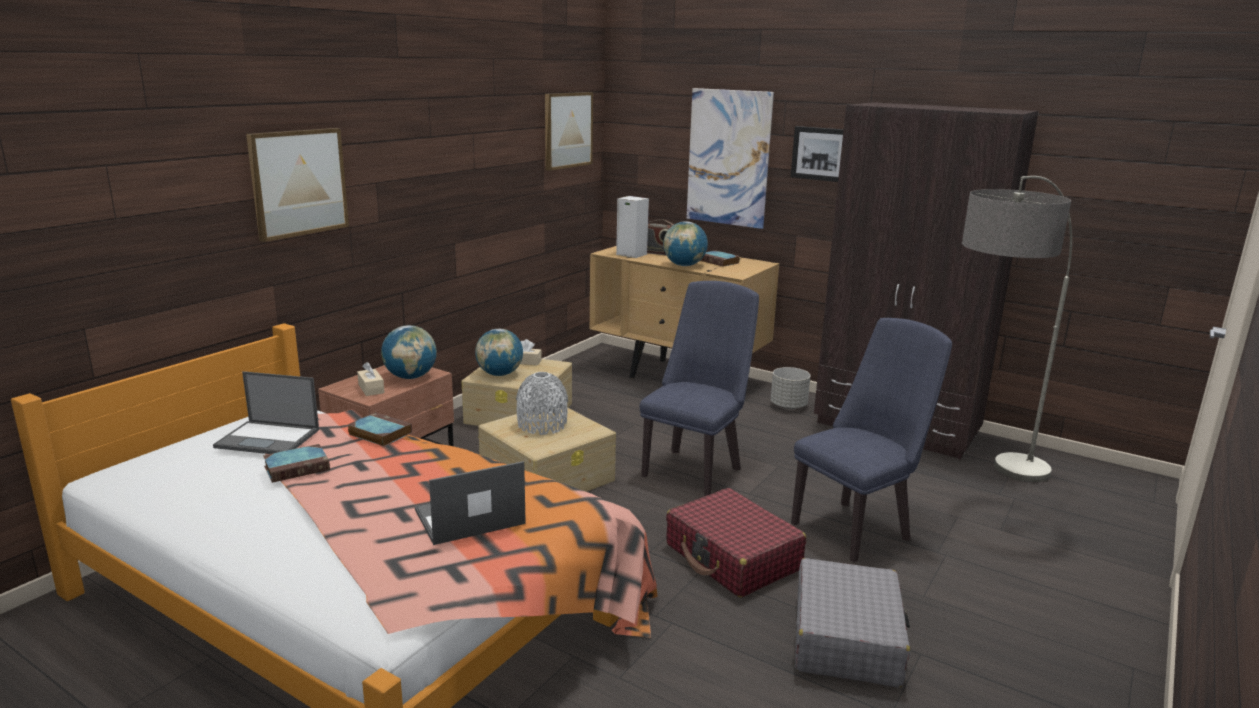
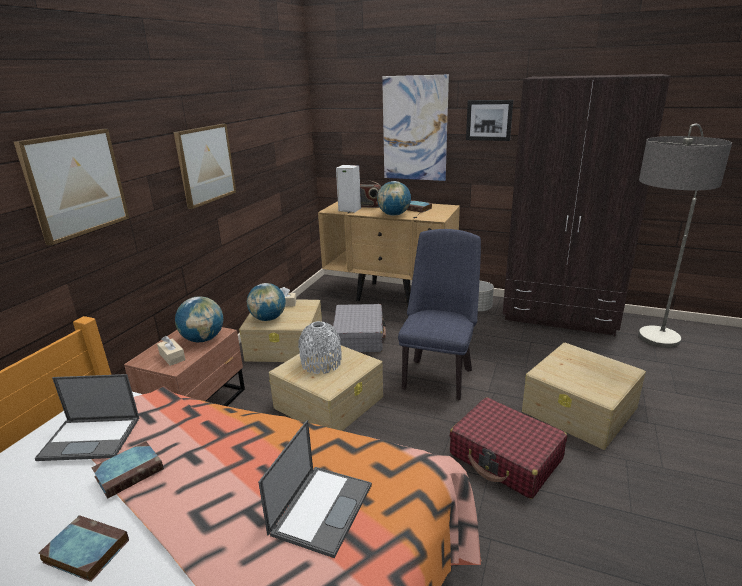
camera: 10 degrees left, 5 degrees up
(379, 433) = (198, 413): book -> book (84, 551)
(468, 517) = (321, 508): laptop -> laptop turned 150 degrees clockwise
(567, 130) = (288, 116): picture -> picture (205, 164)
(846, 638) = (632, 524): grey suitcase -> grey suitcase (359, 337)
(856, 527) = (580, 410): blue chair -> beige storage box

